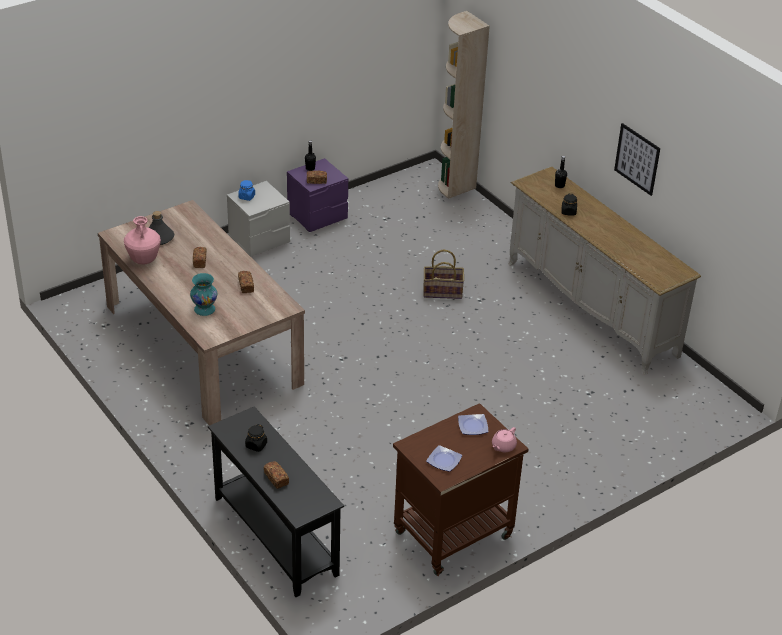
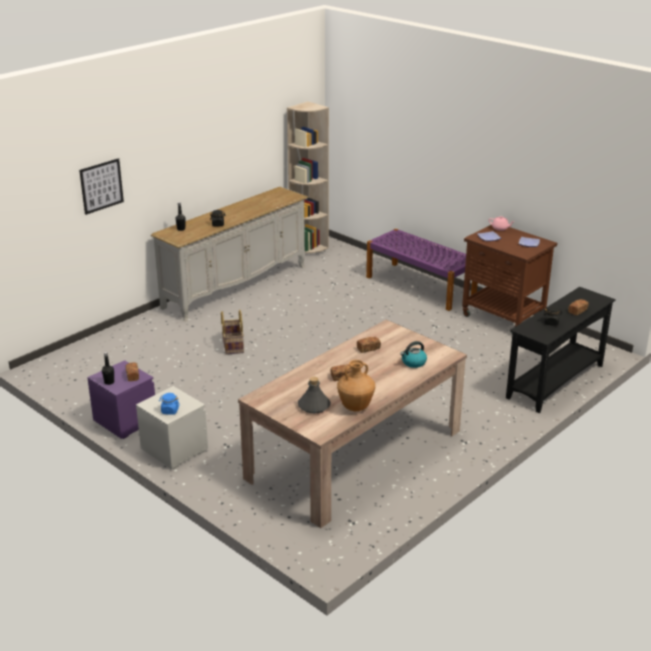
camera: 100 degrees left, 10 degrees down
(144, 260) = (356, 407): pink vase -> brown vase
(204, 310) = (413, 363): turquoise vase -> kettle
(453, 189) = (70, 354): beige bookcase -> beige bookcase (309, 251)
(568, 475) = (420, 286): none -> purple bench
(637, 159) = (212, 158): picture -> picture (101, 186)

